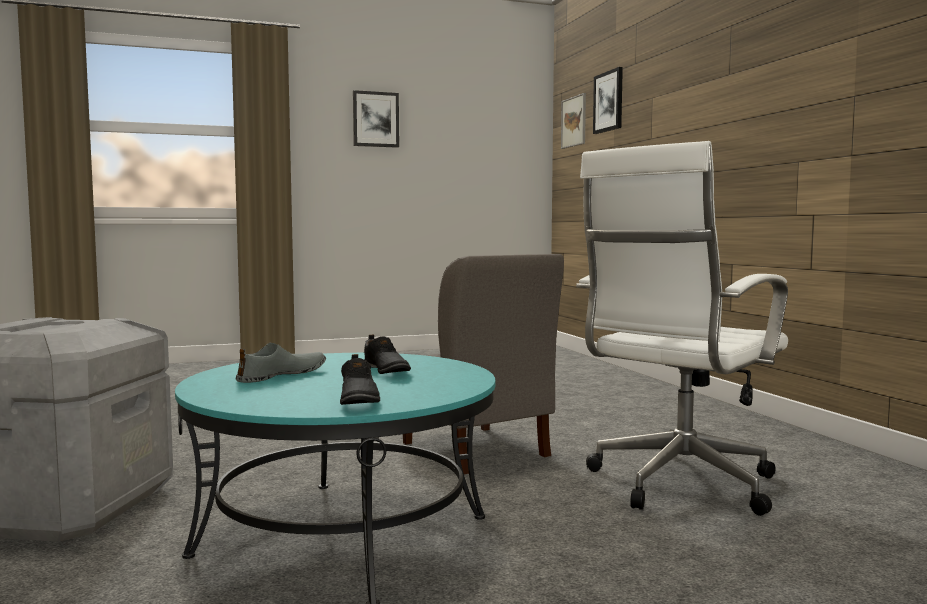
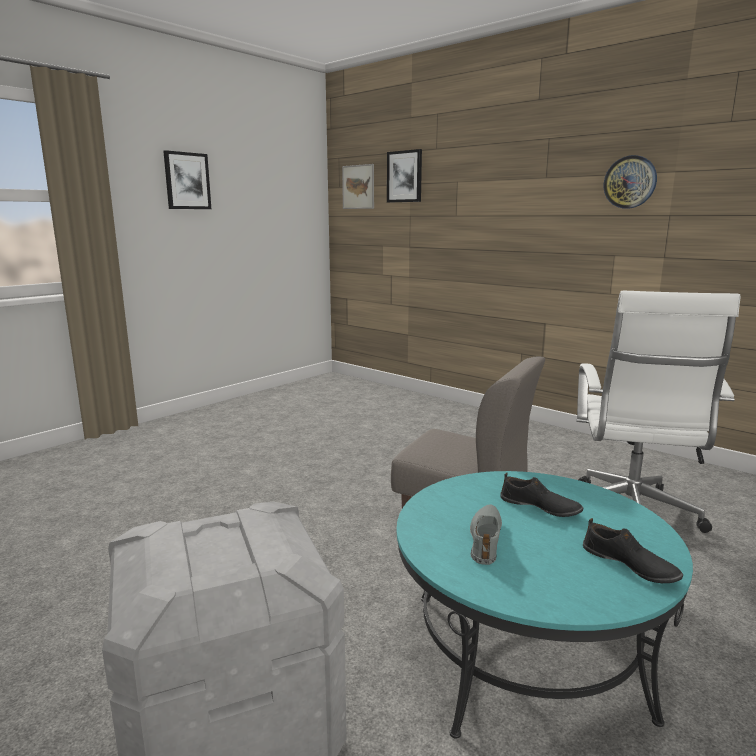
camera: 30 degrees left, 10 degrees up
(808, 60) = (630, 182): none -> wall clock

